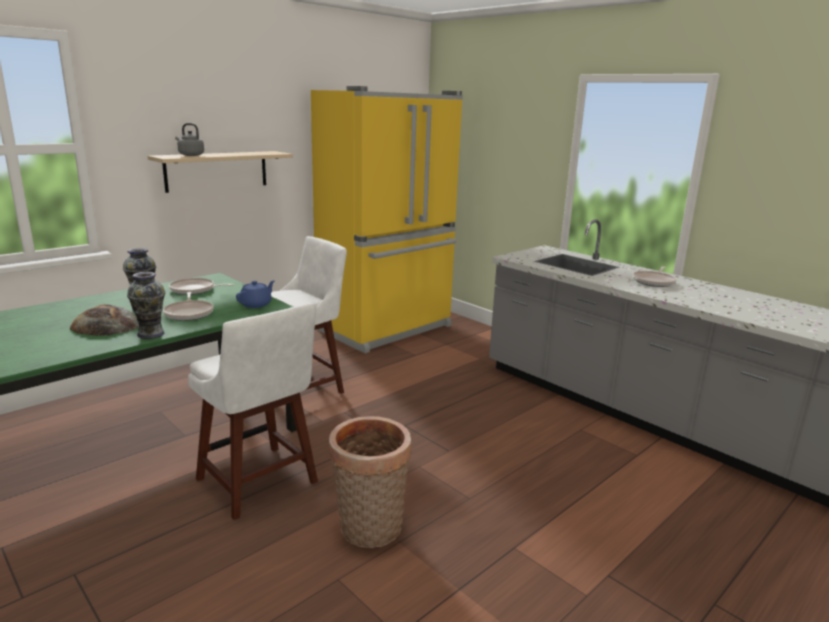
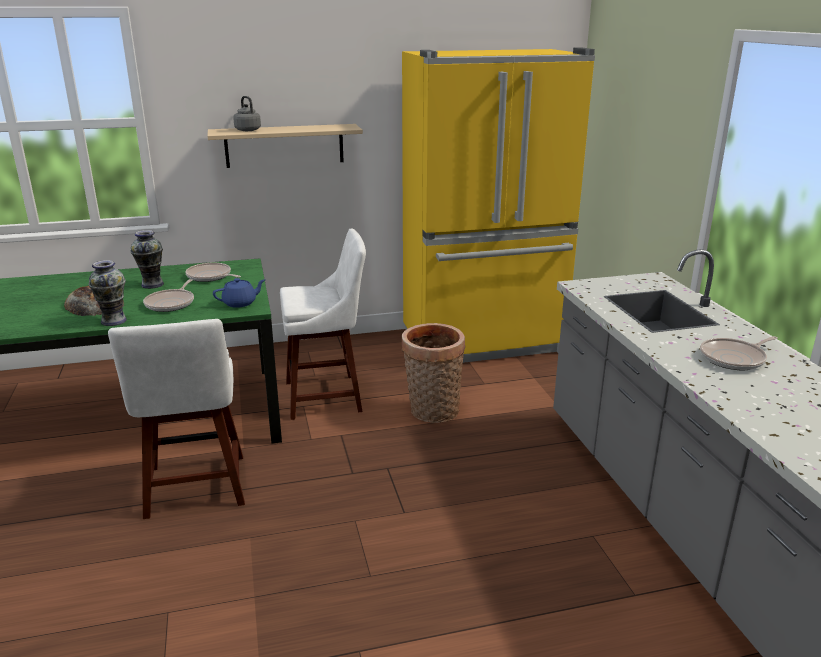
camera: 30 degrees right, 5 degrees up
(369, 531) = (240, 574): basket -> basket (432, 412)

